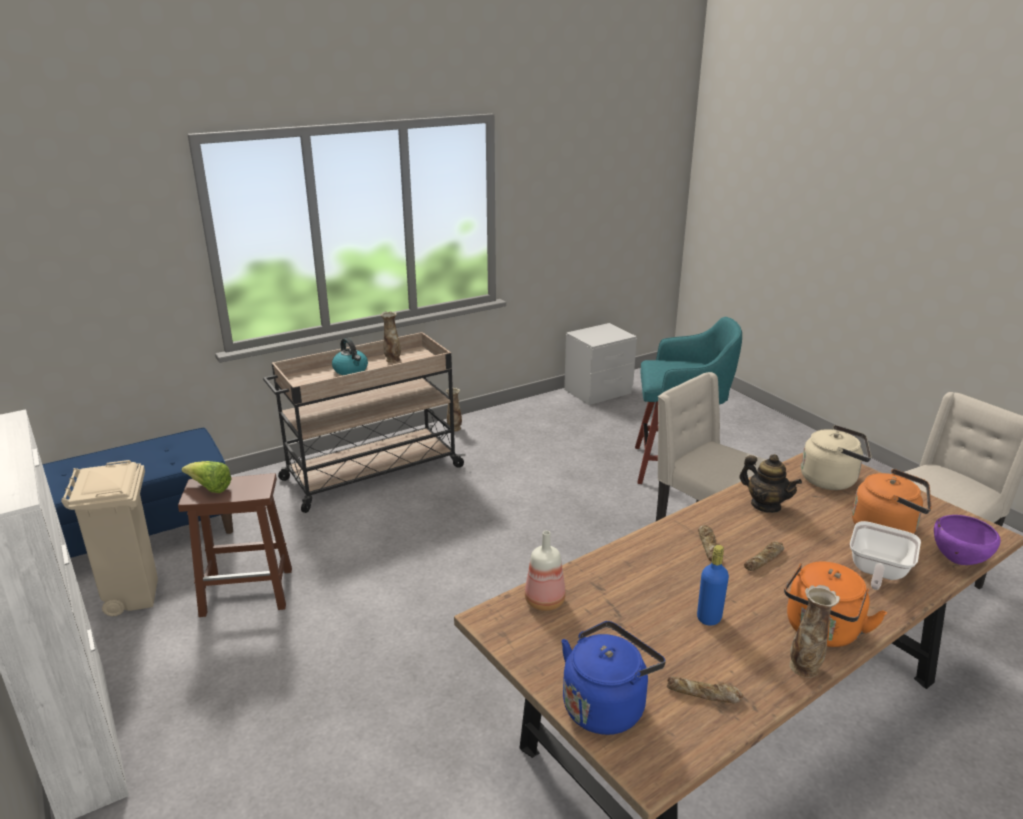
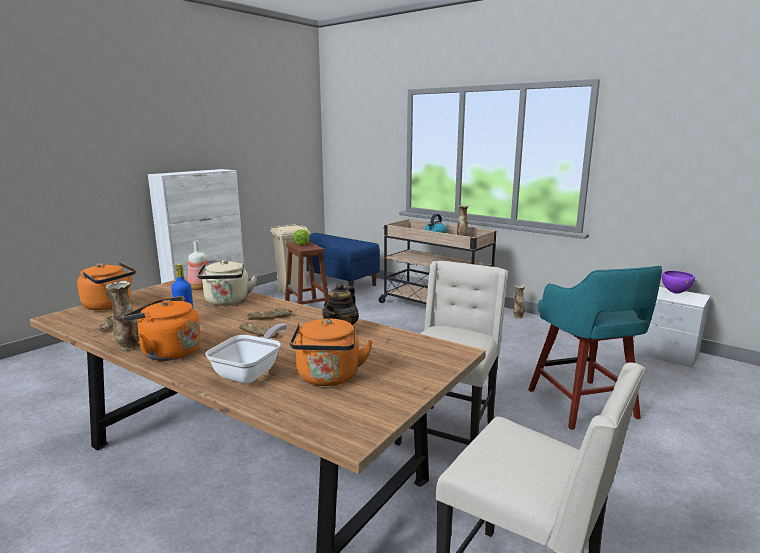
camera: 70 degrees right, 10 degrees down
(606, 705) = (110, 306): blue kettle -> orange kettle
(832, 480) = (410, 355): beige kettle -> beige kettle (227, 302)
(877, 572) = (251, 372): frying pan -> frying pan turned 105 degrees clockwise
(957, 561) = (282, 411): purple bowl -> purple bowl (675, 293)

